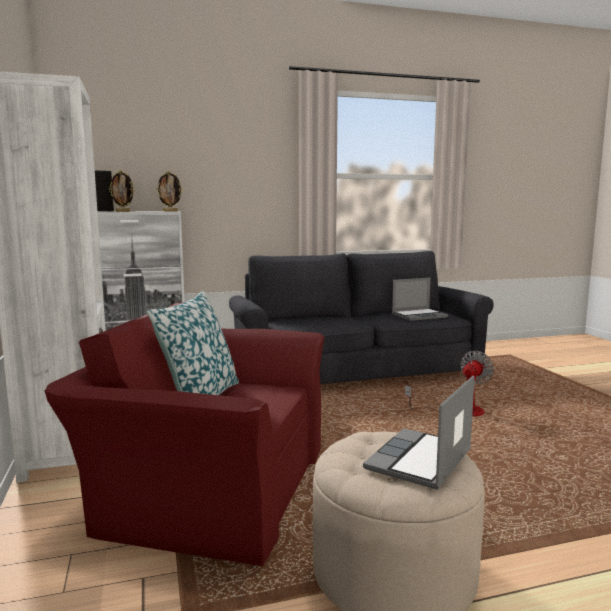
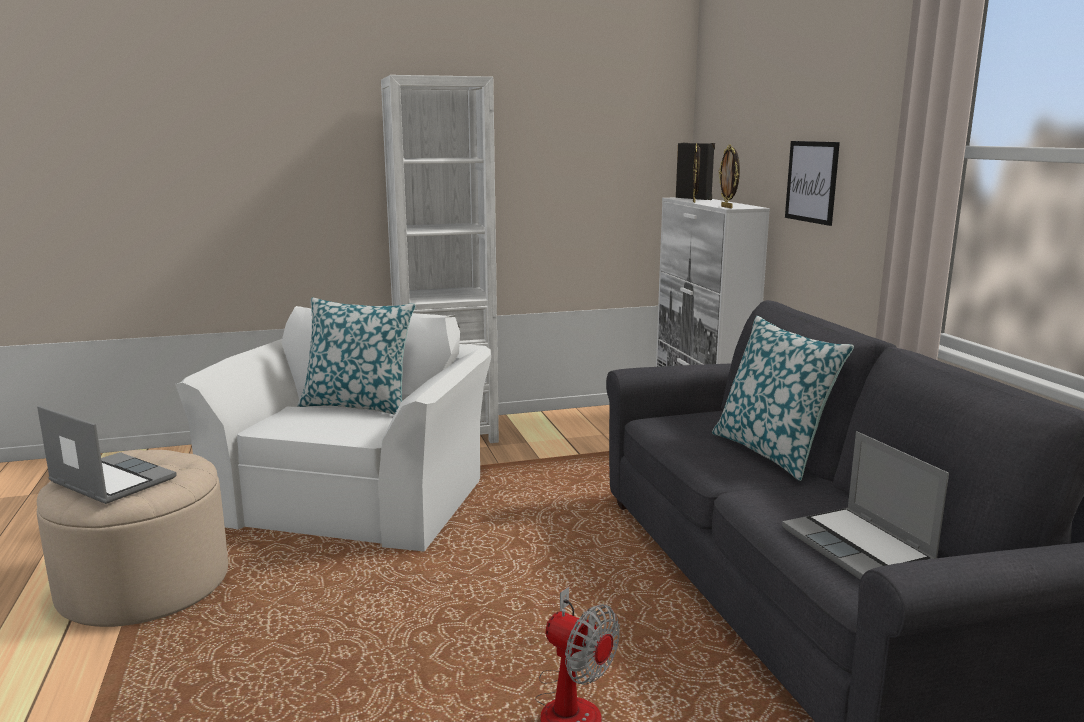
camera: 90 degrees right, 5 degrees up
(209, 486) = (356, 495): red armchair -> white armchair
(214, 193) = (811, 182): none -> picture
(324, 317) = (772, 452): none -> pillow

